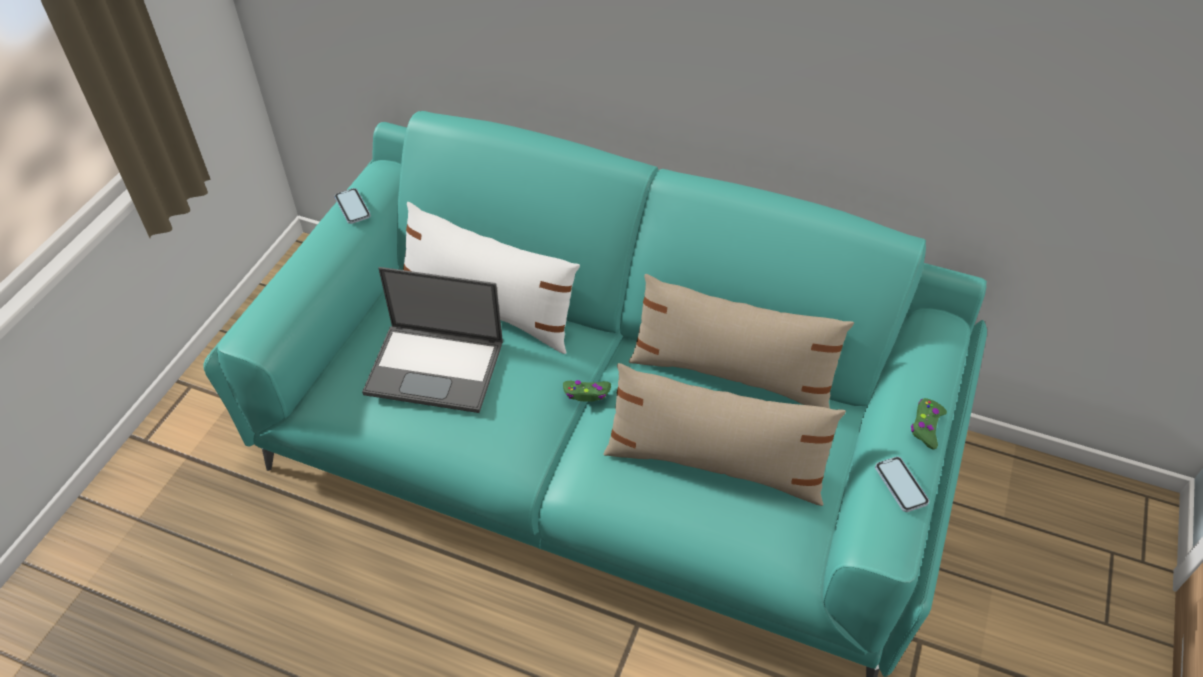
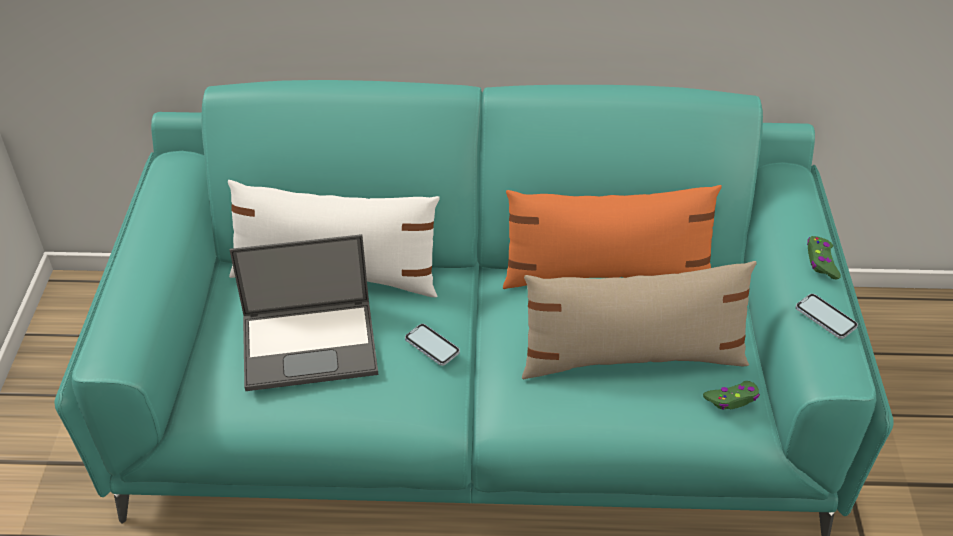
camera: 20 degrees left, 5 degrees down
(352, 207) = (159, 203): phone -> phone (432, 346)
(586, 393) = (476, 327): green game controller -> green game controller (732, 399)
(731, 374) = (606, 274): beige pillow -> orange pillow

